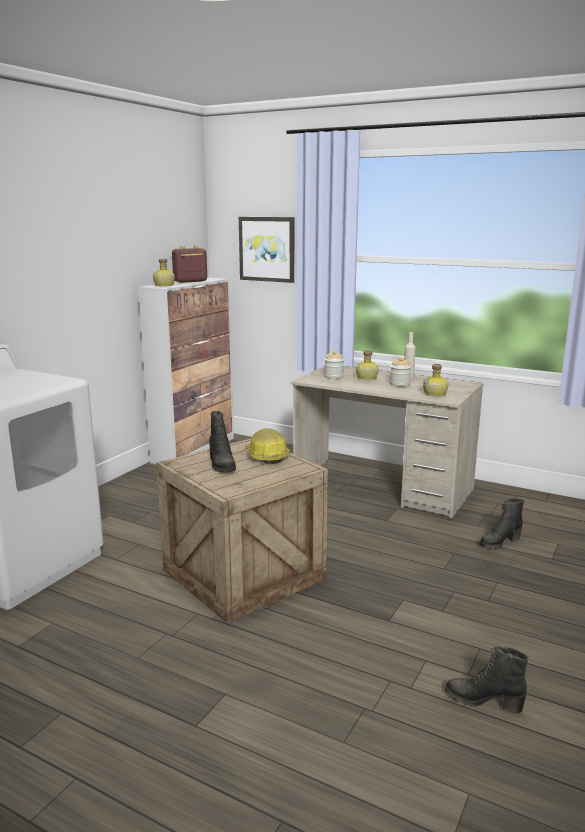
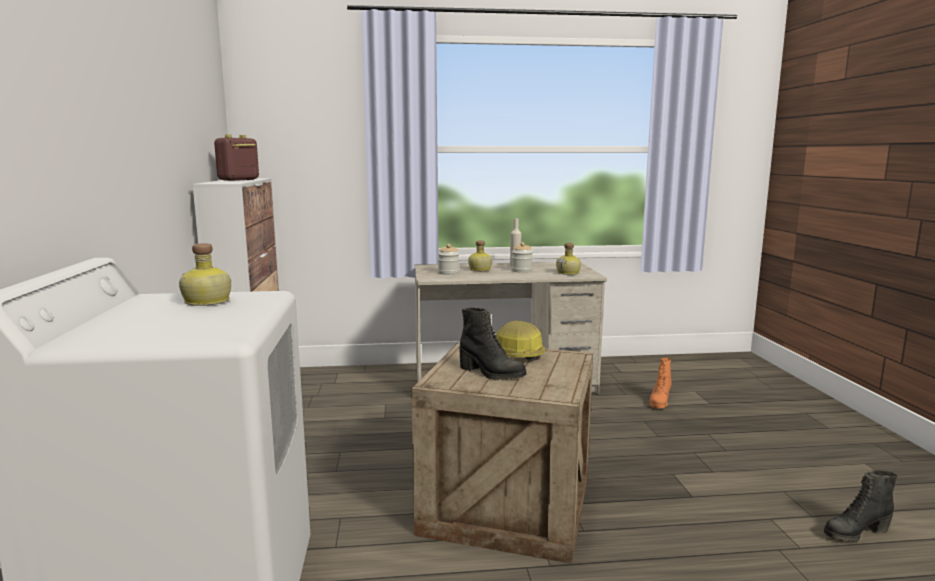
camera: 35 degrees left, 5 degrees down
(163, 285) = (224, 182): bottle -> bottle (207, 302)
(267, 249) = (317, 142): picture -> none
(499, 542) = (659, 402): black boot -> orange boot

